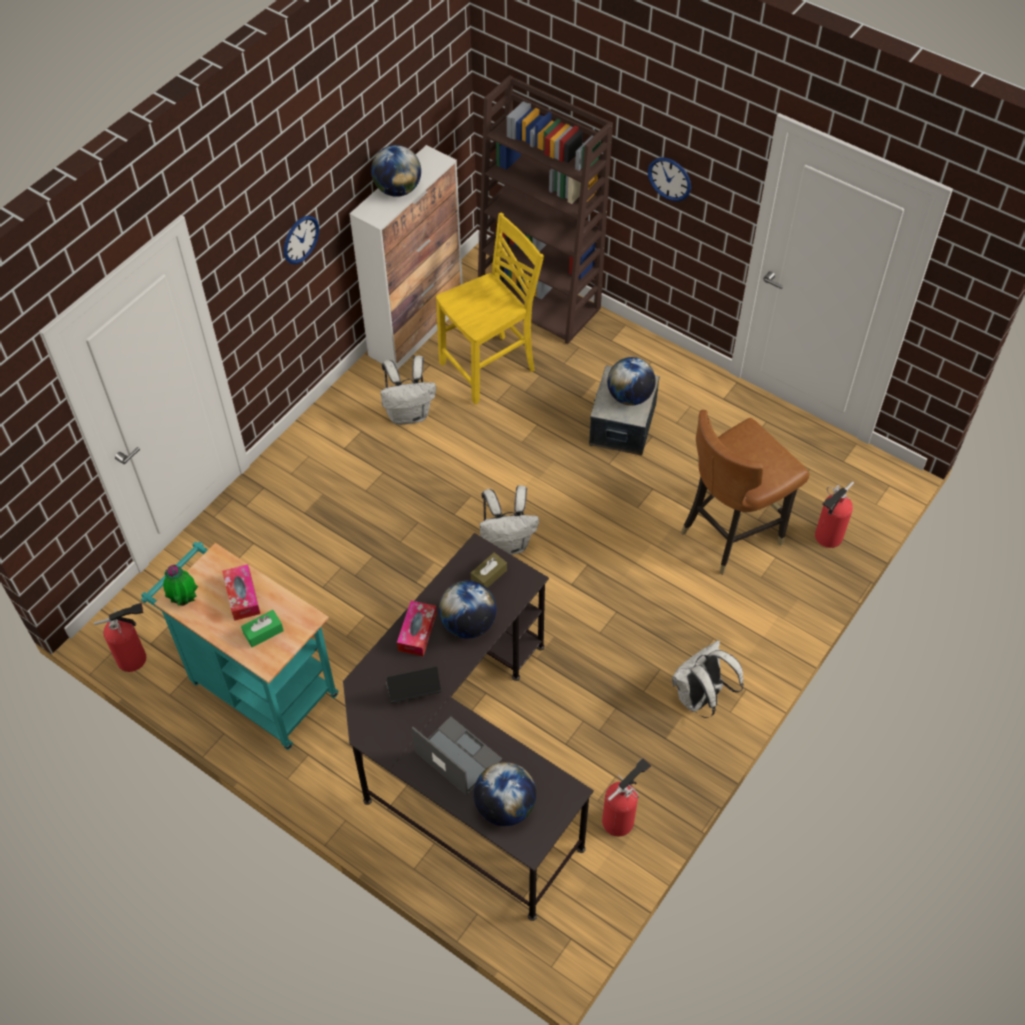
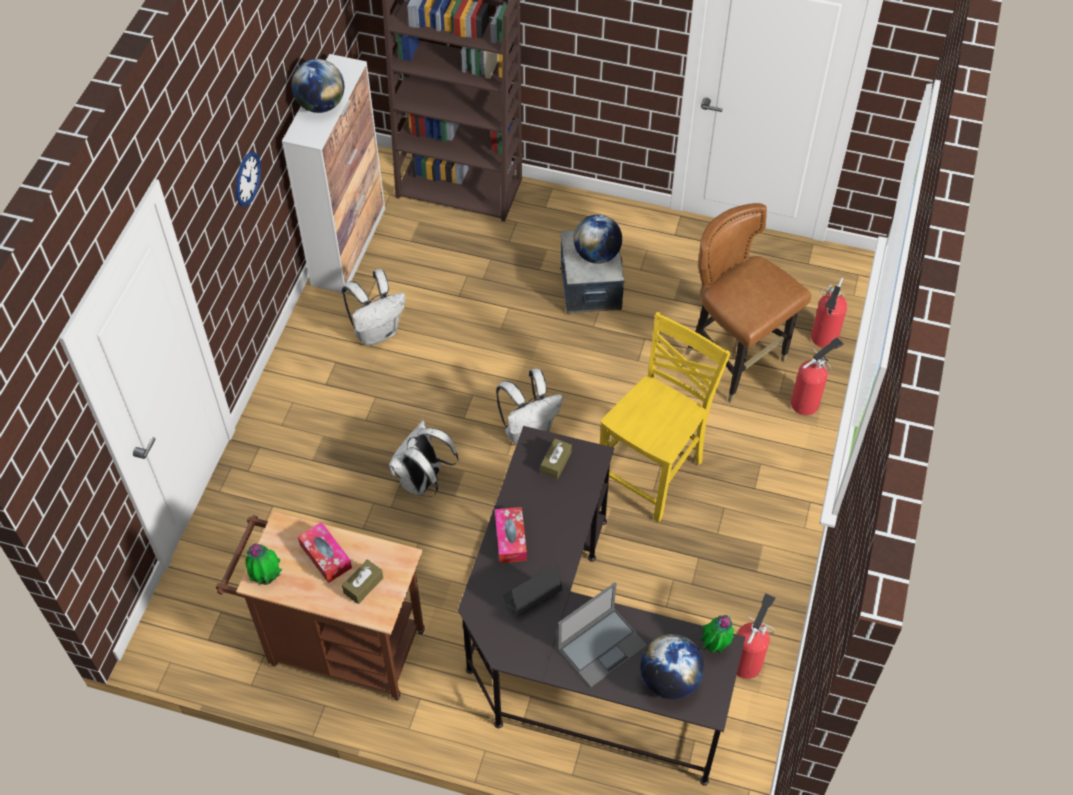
camera: 20 degrees left, 0 degrees up
(135, 658) = (198, 659): fire extinguisher -> fire extinguisher (807, 402)
(257, 685) = (338, 646): turquoise cart -> brown cart
(263, 632) = (363, 585): green tissue box -> brown tissue box
(457, 755) = (602, 646): laptop -> laptop turned 120 degrees clockwise
(468, 624) = (556, 515): globe -> none
(490, 368) = (438, 265): yellow chair -> yellow chair (653, 473)
(560, 790) = (715, 647): none -> potted plant
(669, 179) = (587, 30): wall clock -> none
(700, 698) = (772, 523): white backpack -> white backpack (423, 482)
(730, 533) = (734, 360): brown chair -> brown chair turned 105 degrees clockwise

